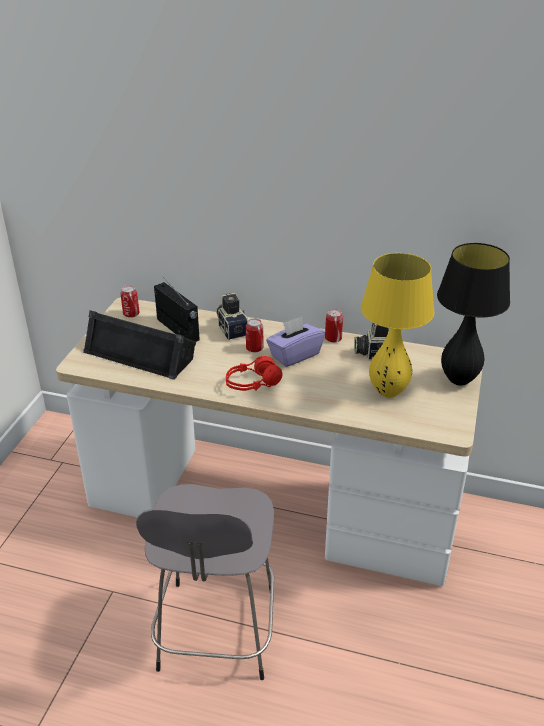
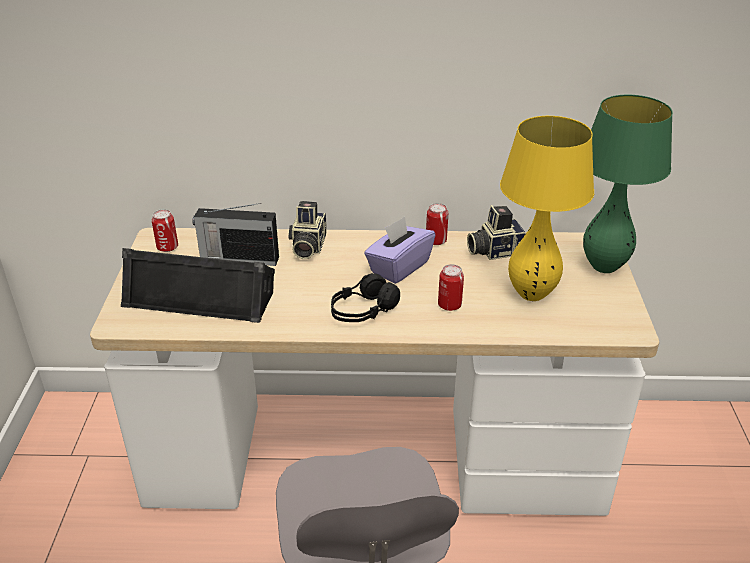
camera: 15 degrees left, 0 degrees up
(178, 330) = (238, 258): radio -> radio turned 150 degrees clockwise
(232, 328) = (307, 246): camera -> camera turned 135 degrees counterclockwise
(252, 384) = (363, 311): red headphones -> black headphones
(254, 348) = (346, 267): can -> can (449, 305)
(459, 380) = (604, 267): black table lamp -> green table lamp

